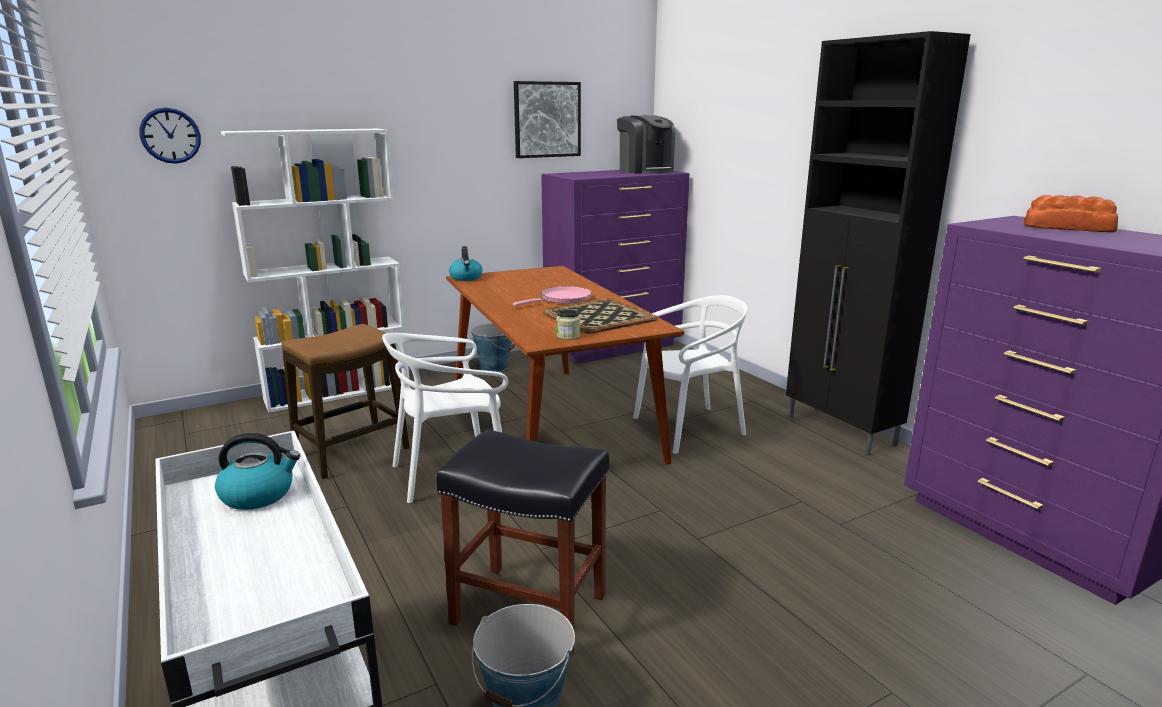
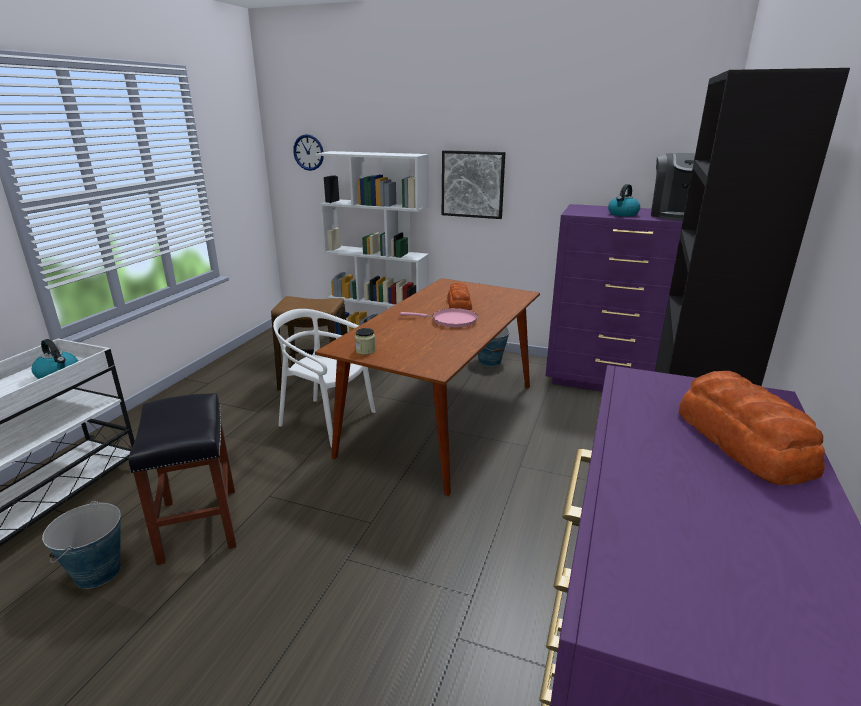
camera: 50 degrees right, 5 degrees up
(466, 278) = (447, 283): kettle -> kettle (622, 214)
(529, 287) = (459, 304): none -> bread
(547, 119) = (586, 152): picture -> picture (472, 184)
(597, 316) = (428, 343): tray -> none
(688, 428) = (520, 478): white chair -> none

